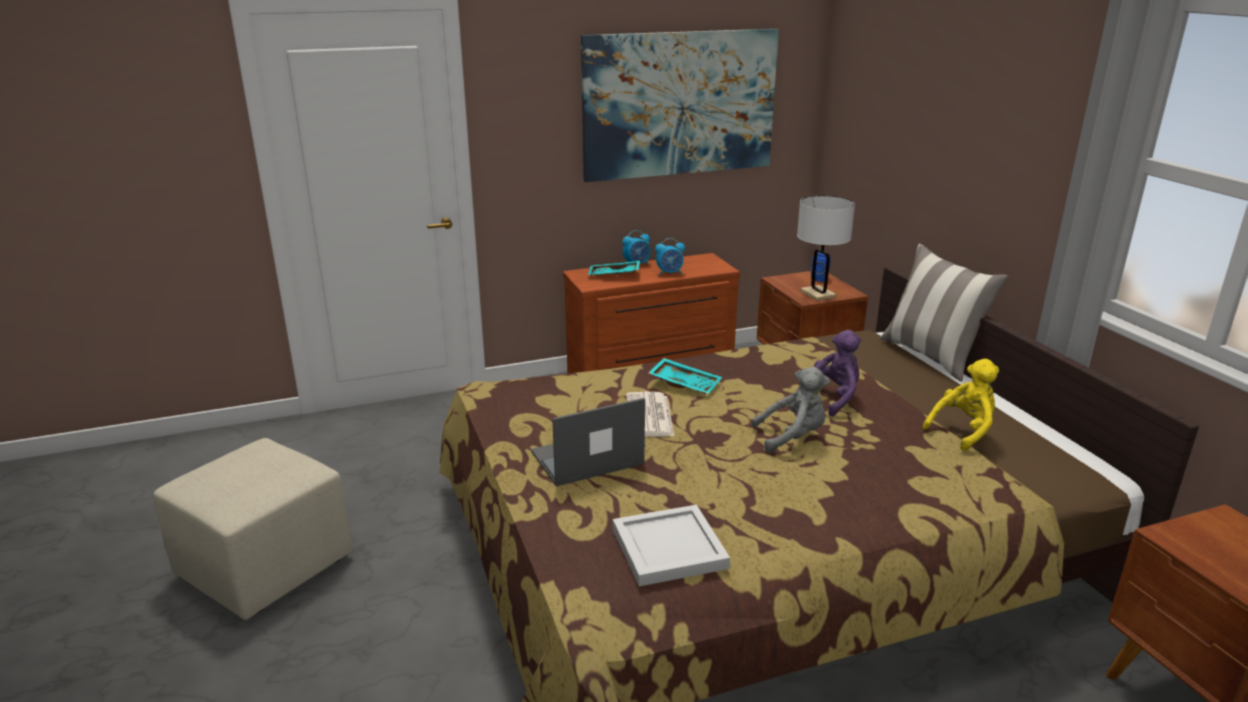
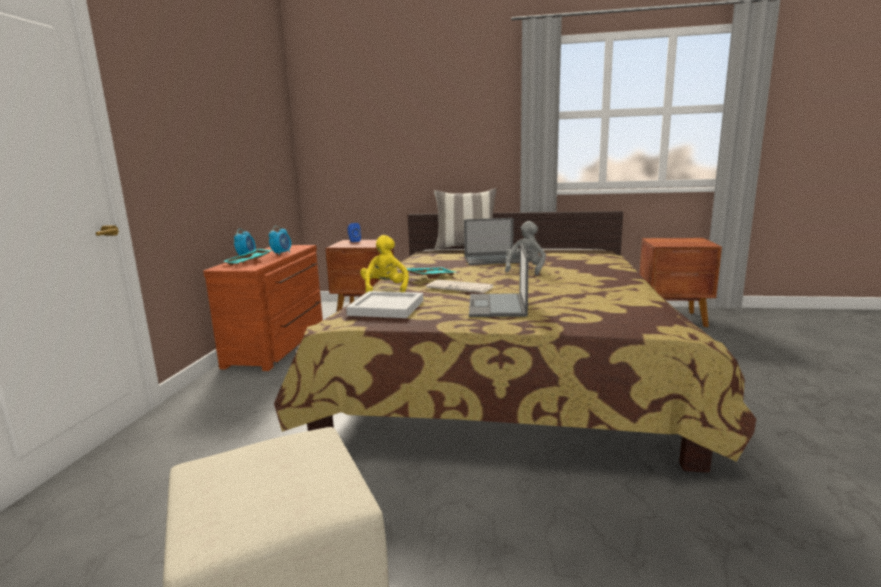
camera: 60 degrees left, 10 degrees down
(667, 548) = (624, 303): white tray -> white tray (385, 308)
(680, 104) = (238, 129): picture -> none
(817, 294) = (372, 244): white table lamp -> none
(832, 398) = (492, 260): purple plush toy -> laptop
(963, 431) = (551, 251): yellow plush toy -> yellow plush toy (385, 290)

